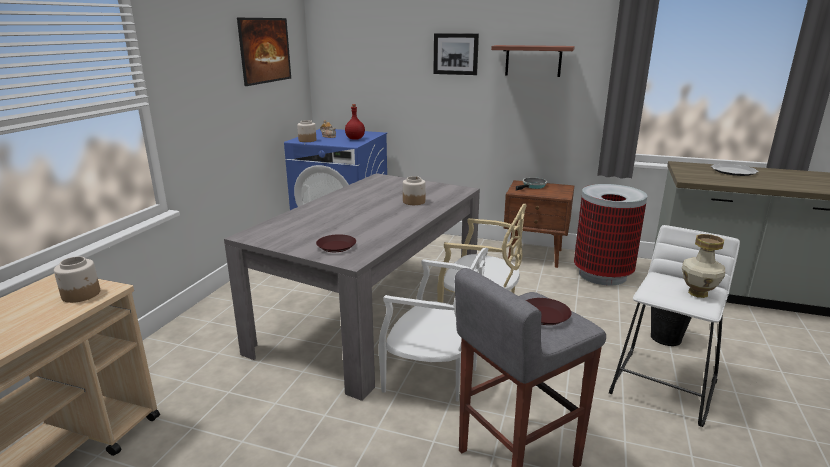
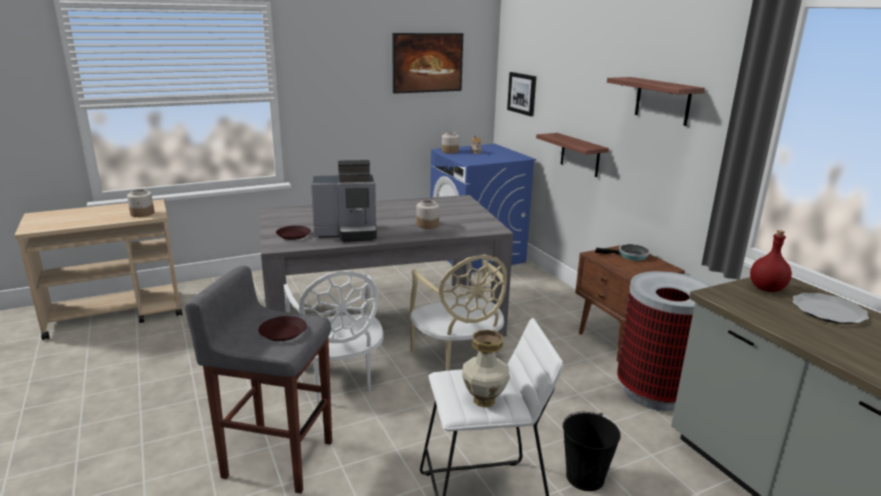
camera: 45 degrees right, 0 degrees up
(355, 139) = (489, 158): red bottle -> red bottle (766, 289)
(376, 228) = (348, 233): none -> coffee machine
(443, 119) = (580, 155): none -> shelf
(456, 54) = (596, 83): picture -> picture (522, 93)

